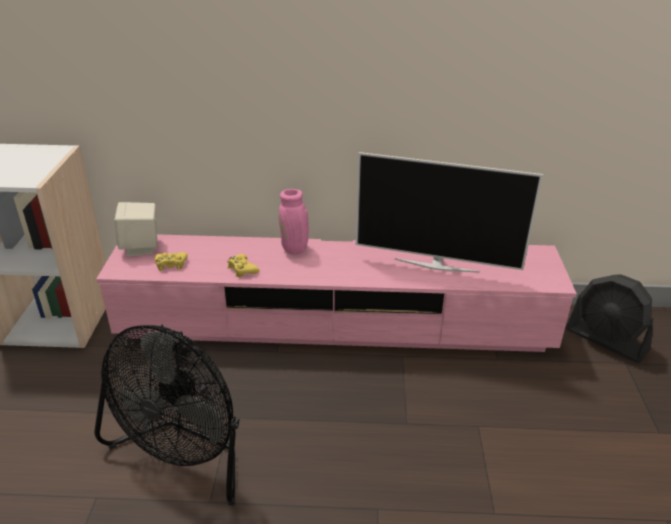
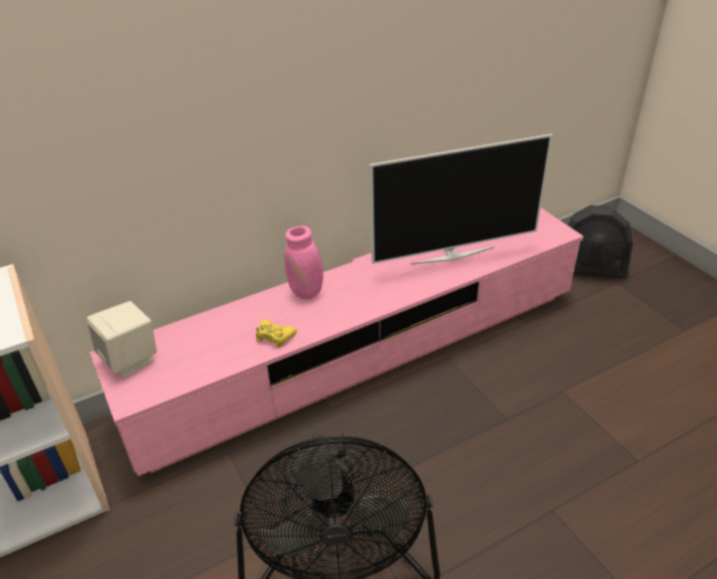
camera: 30 degrees left, 5 degrees up
(171, 264) = (189, 365): yellow game controller -> none

